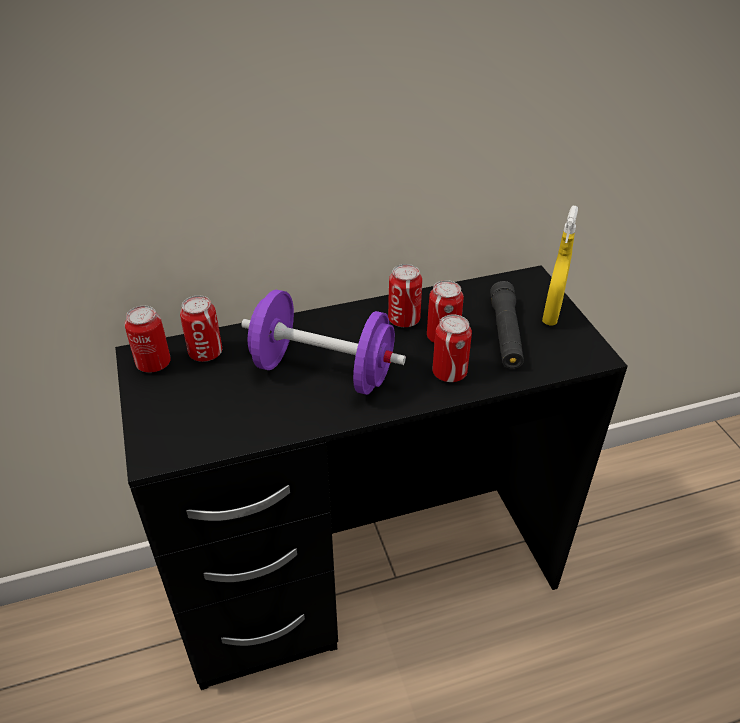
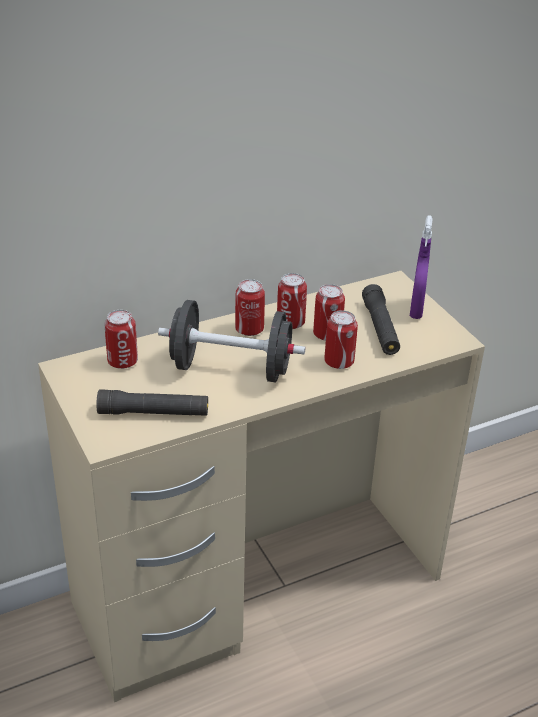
camera: 10 degrees left, 5 degrees down
(153, 363) = (78, 373): can -> can (249, 329)
(220, 420) = (154, 413): none -> black flashlight
(323, 371) = (231, 368): purple dumbbell -> black dumbbell
(368, 577) = (258, 588): black desk -> beige desk
(551, 314) = (416, 310): yellow spray bottle -> purple spray bottle

